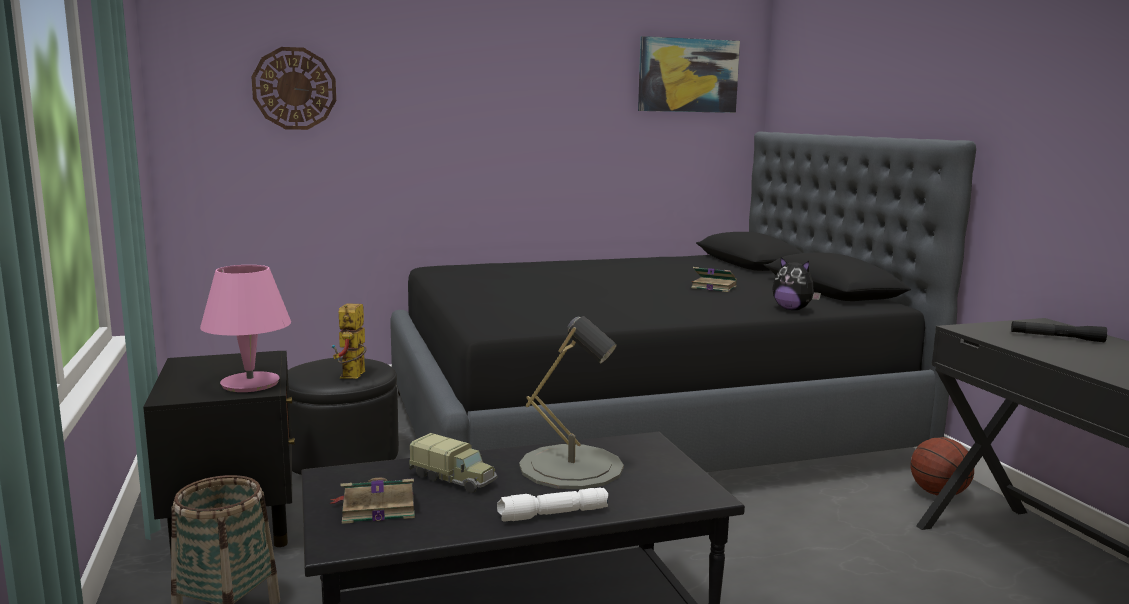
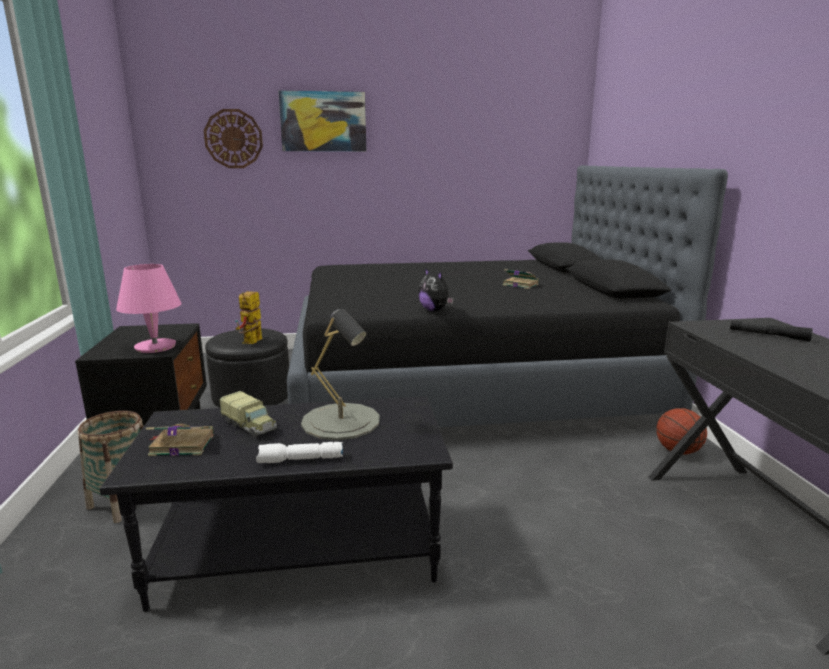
camera: 10 degrees right, 5 degrees up
(688, 75) = (525, 122): picture -> picture (323, 121)
(792, 309) = (568, 304): plush toy -> plush toy (435, 310)

